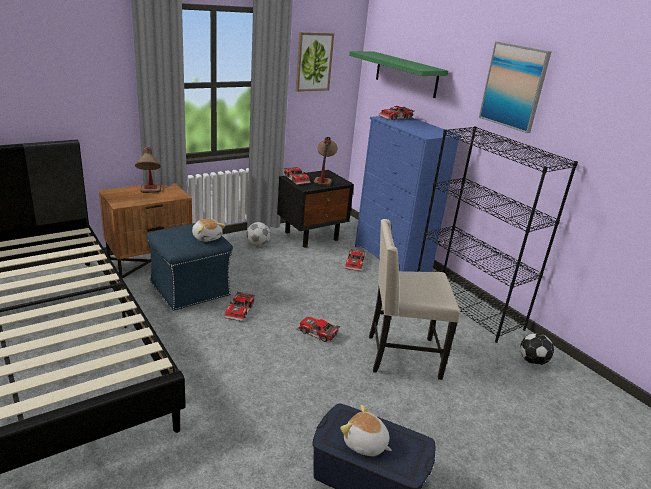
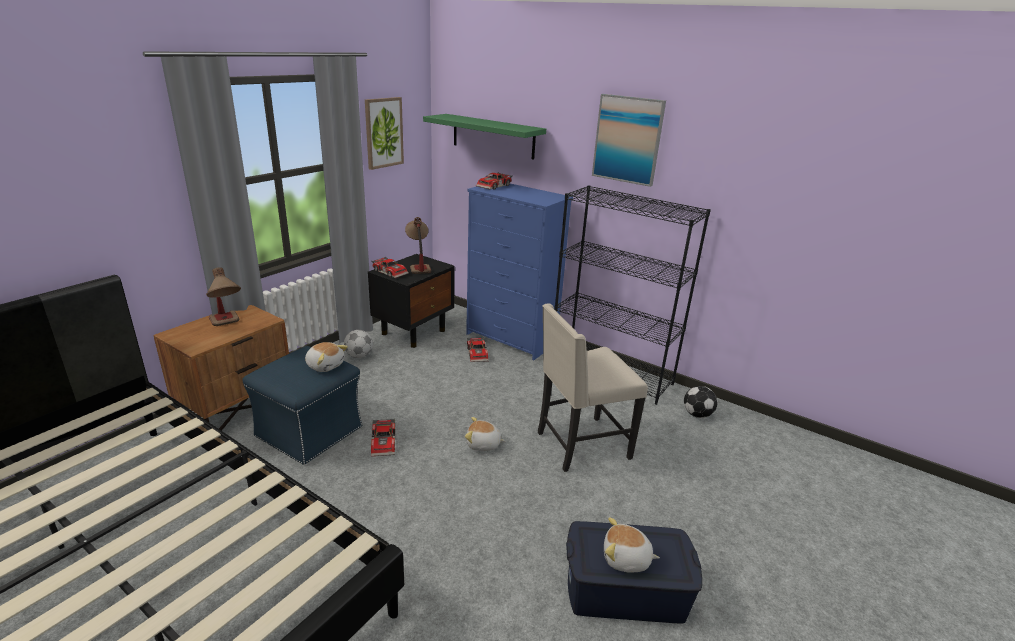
camera: 20 degrees left, 0 degrees up
(317, 333) = (483, 444): toy car -> plush toy

